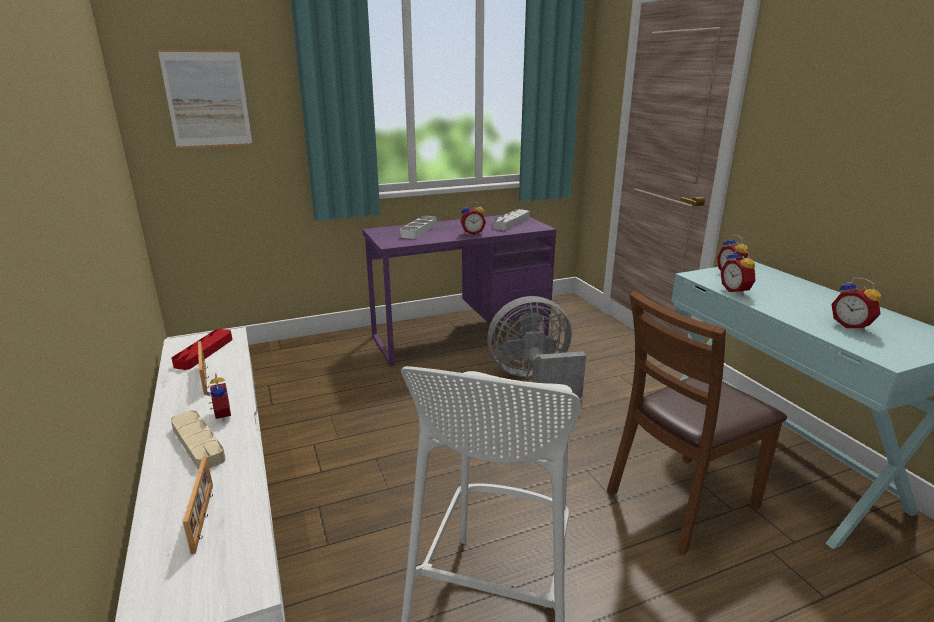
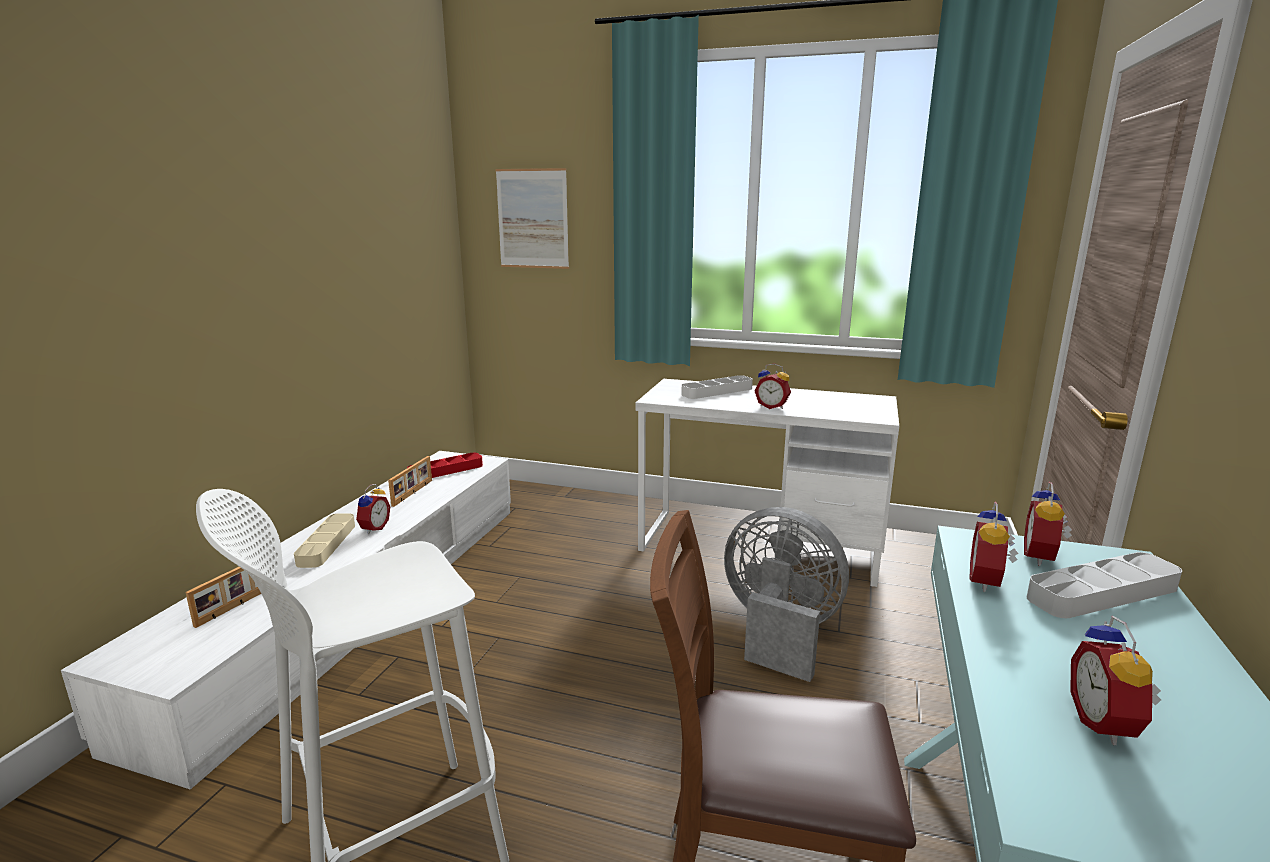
camera: 40 degrees right, 5 degrees down
(460, 336) = (759, 545): purple desk -> white desk
(511, 223) = (851, 405): grey tray -> grey tray (1102, 593)

